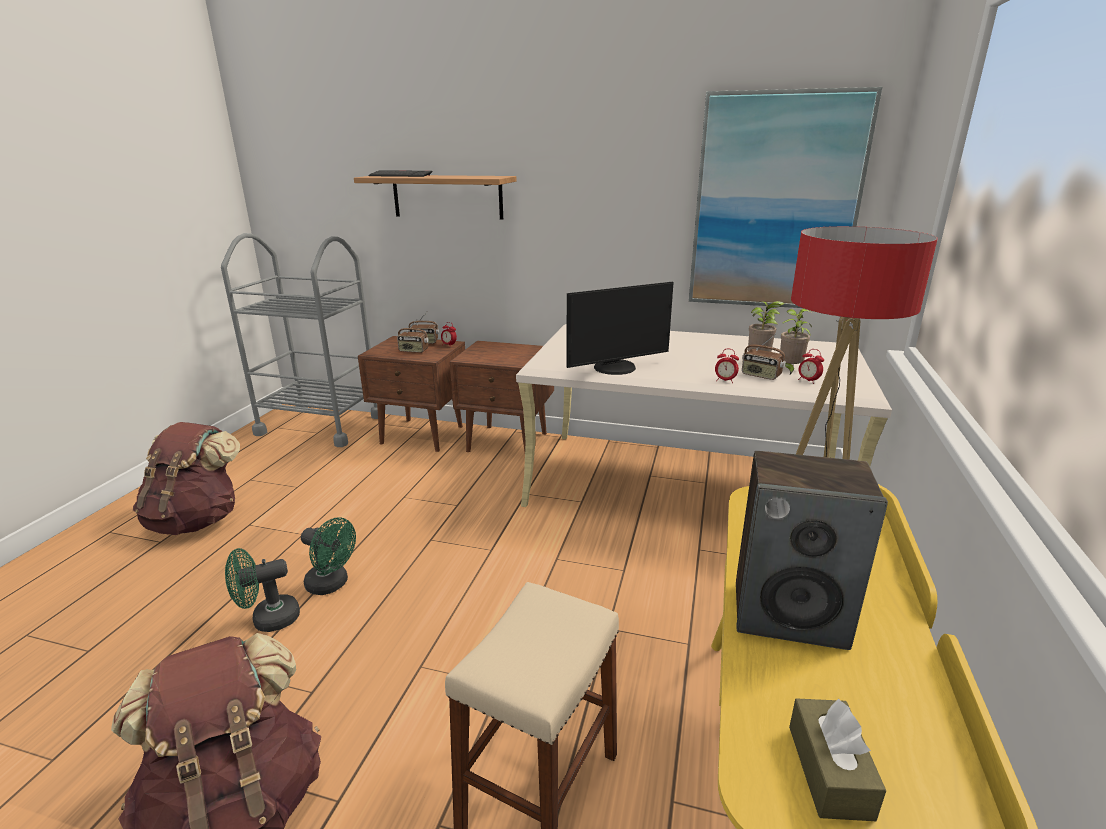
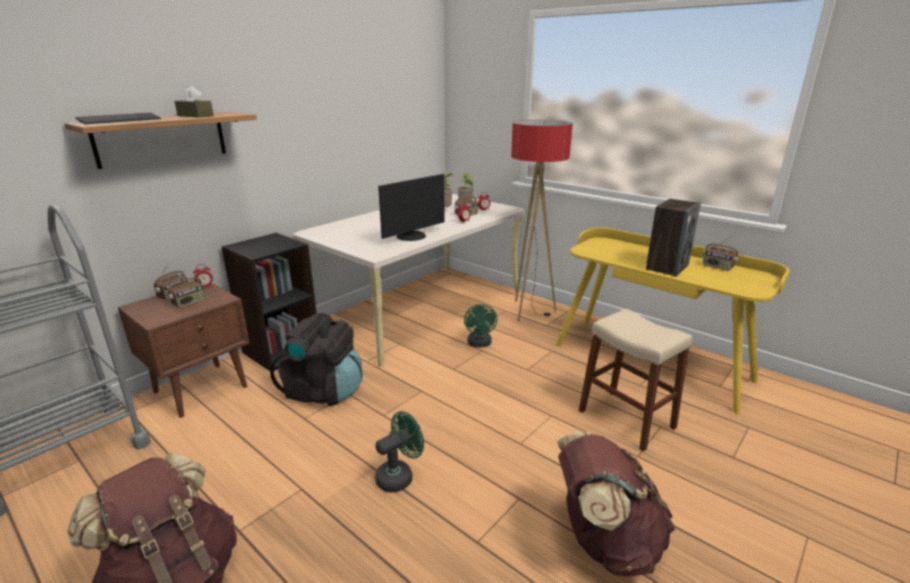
camera: 65 degrees left, 0 degrees up
(268, 620) = (419, 519): green fan -> green fan (479, 344)
(453, 490) = (323, 391): none -> black backpack
(508, 442) = (281, 350): brown nightstand -> black bookcase
(616, 368) = (412, 236): monitor -> monitor turned 45 degrees clockwise
(775, 204) = (400, 116): picture -> none
(829, 771) = (742, 282): brown tissue box -> brown tissue box (195, 116)
(904, 712) = (717, 267): none -> radio

